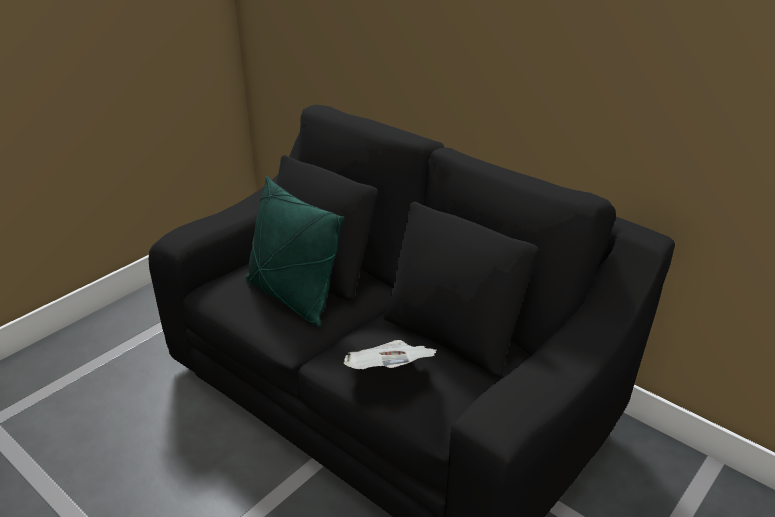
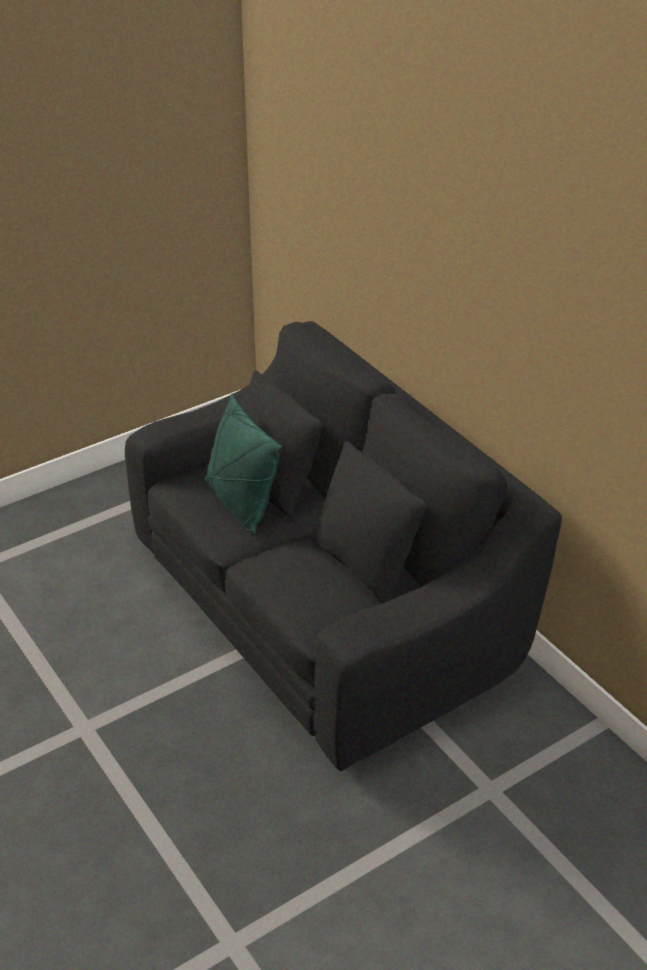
camera: 15 degrees right, 5 degrees up
(389, 373) = (294, 586): newspaper -> none

